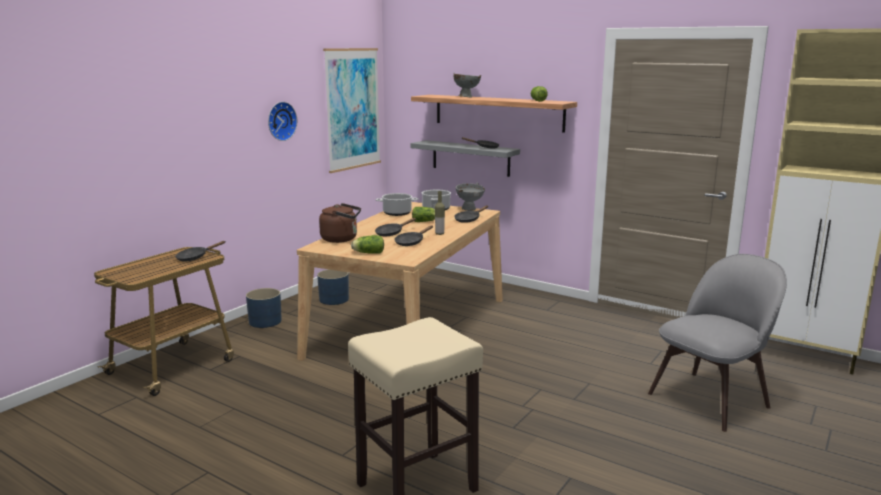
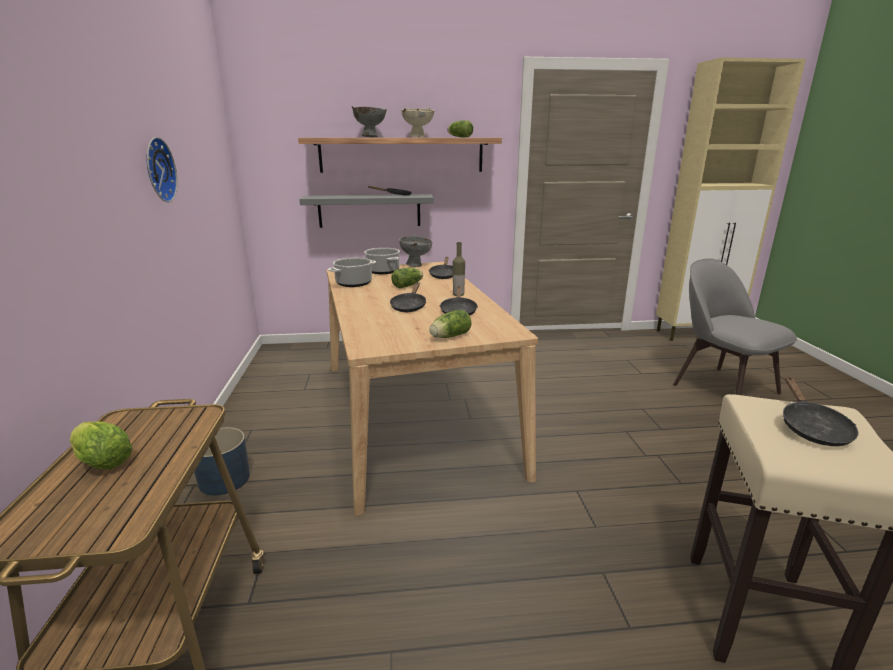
camera: 40 degrees left, 5 degrees up
(159, 261) = (101, 461): none -> lettuce
(195, 257) = (168, 427): black frying pan -> black frying pan (811, 428)
(334, 299) = (275, 413): blue planter -> none
(341, 239) = (372, 328): brown kettle -> none
(352, 109) = (214, 157): picture -> none
(501, 99) = (418, 137): none -> beige bowl
(711, 399) = (721, 387): grey chair -> grey chair turned 45 degrees counterclockwise

